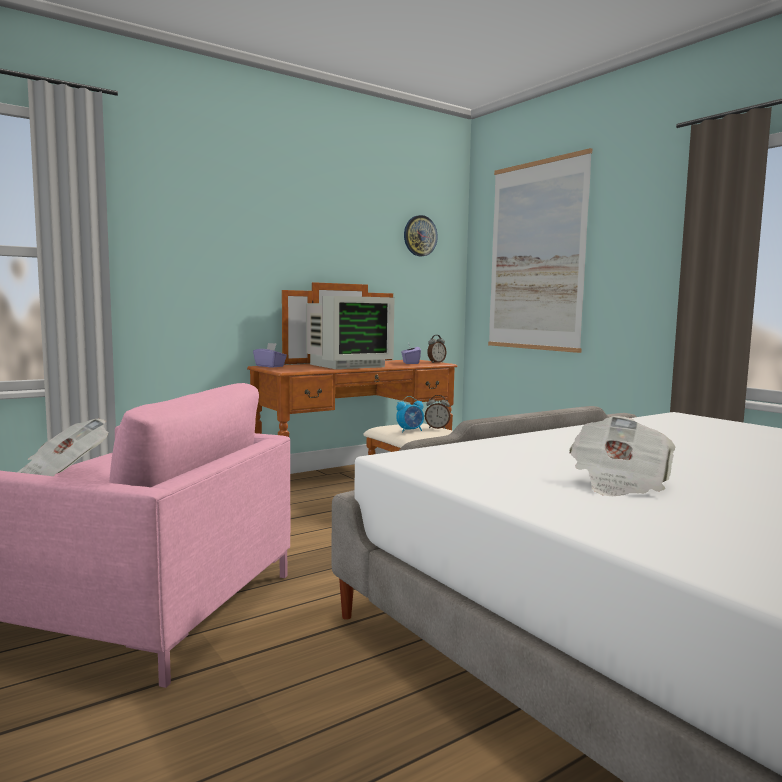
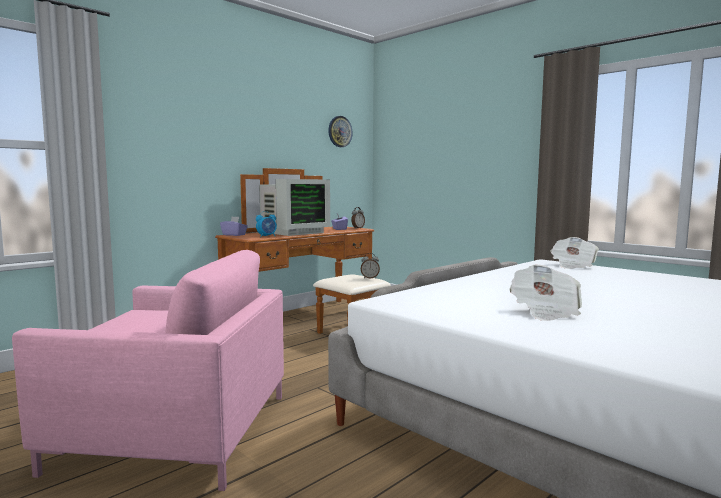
camera: 10 degrees left, 0 degrees up
(61, 473) = (107, 329): newspaper -> newspaper (572, 265)
(410, 431) = (351, 281): alarm clock -> alarm clock (267, 236)
(536, 256) = (428, 147): picture -> none

